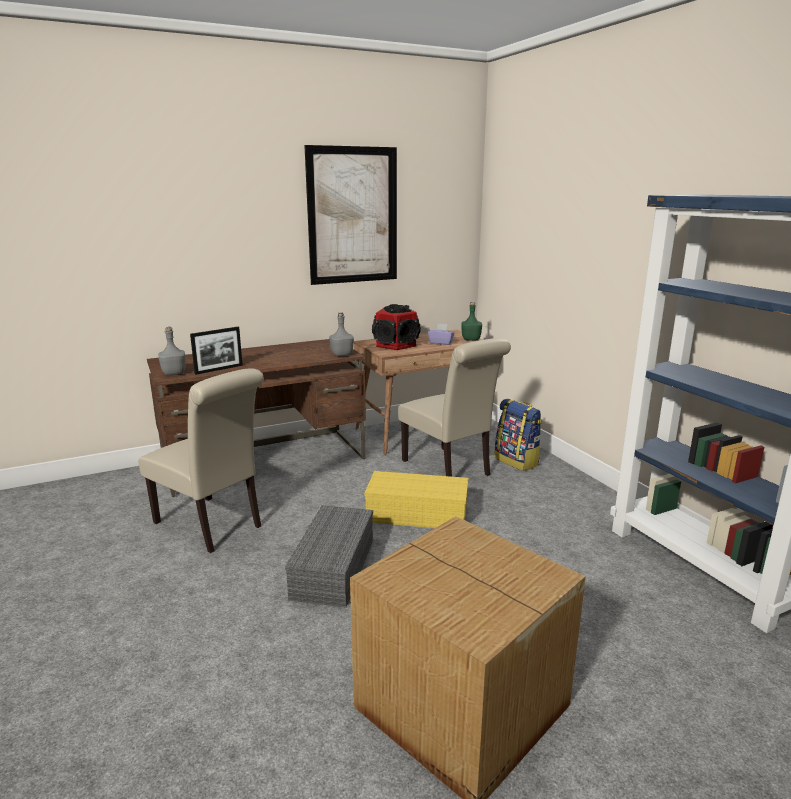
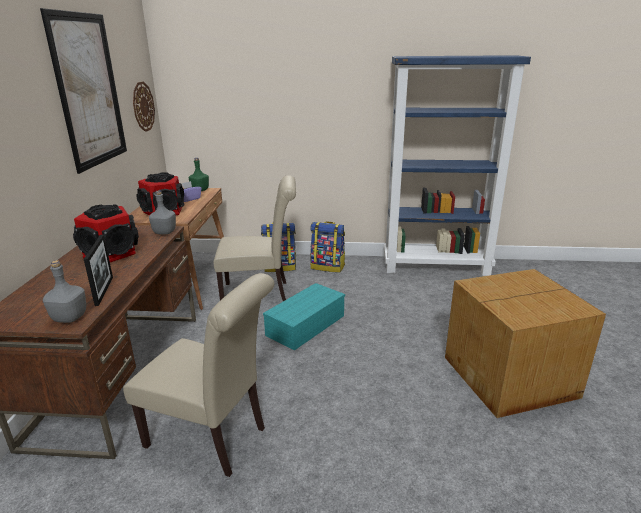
camera: 60 degrees left, 5 degrees up
(212, 526) = (212, 438): beige chair -> beige chair turned 45 degrees clockwise
(283, 354) = (111, 253): none -> speaker
(333, 567) = (342, 383): grey storage box -> none
(419, 513) = (306, 324): yellow storage box -> turquoise storage box
(446, 240) = (143, 106): none -> wall clock
(562, 487) = (328, 267): none -> backpack

